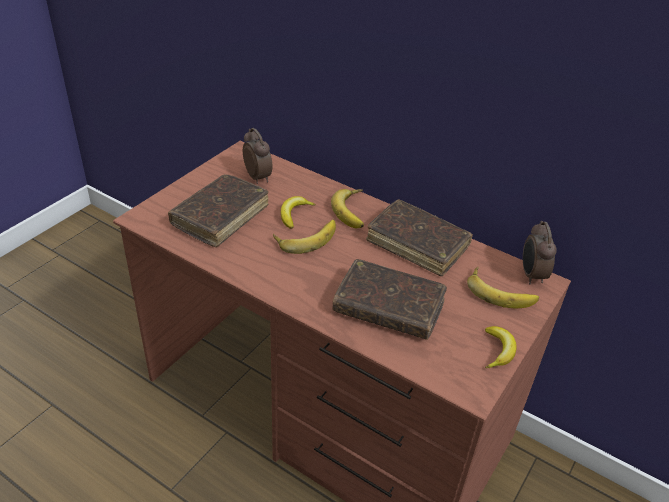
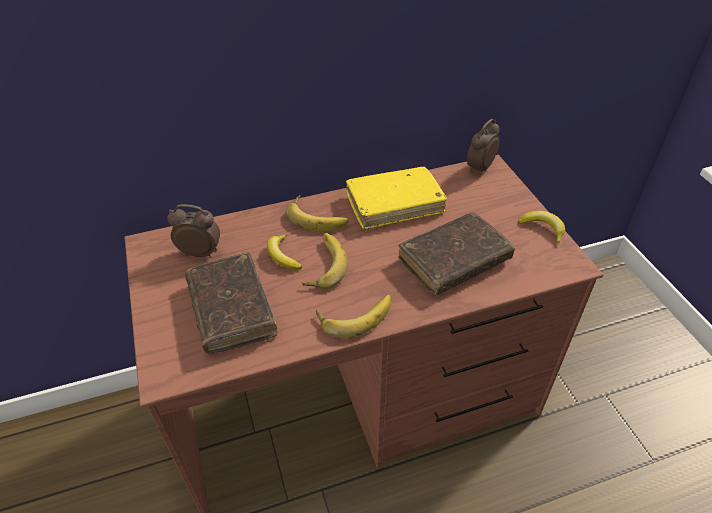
camera: 50 degrees left, 5 degrees up
(417, 244) = (394, 204): brown book -> yellow book
(501, 291) = (484, 192): banana -> banana (354, 315)
(531, 275) = (479, 168): alarm clock -> alarm clock turned 90 degrees clockwise

